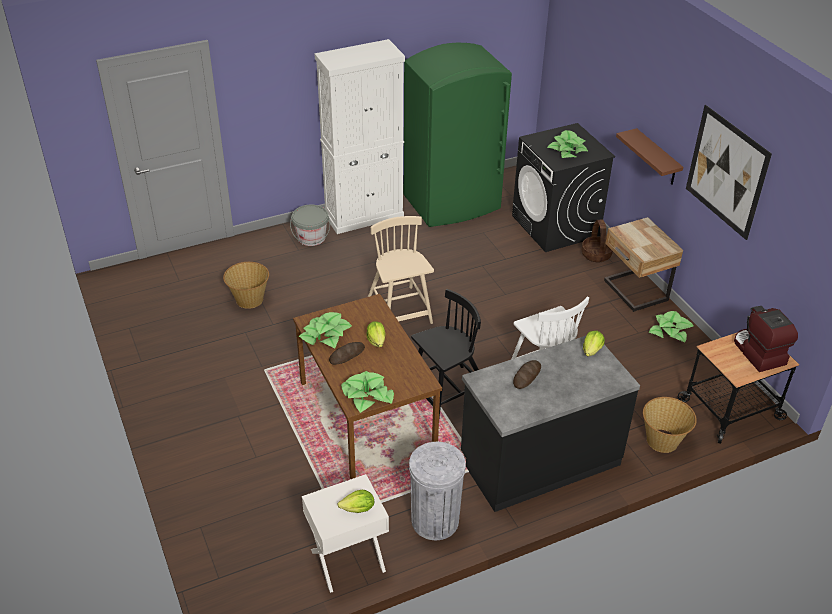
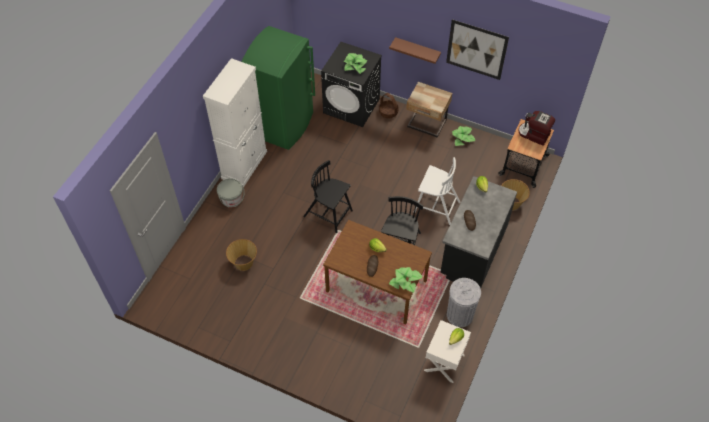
camera: 40 degrees left, 15 degrees up
(325, 335) = (350, 262): potted plant -> none
(400, 311) = (328, 214): beige chair -> black chair

